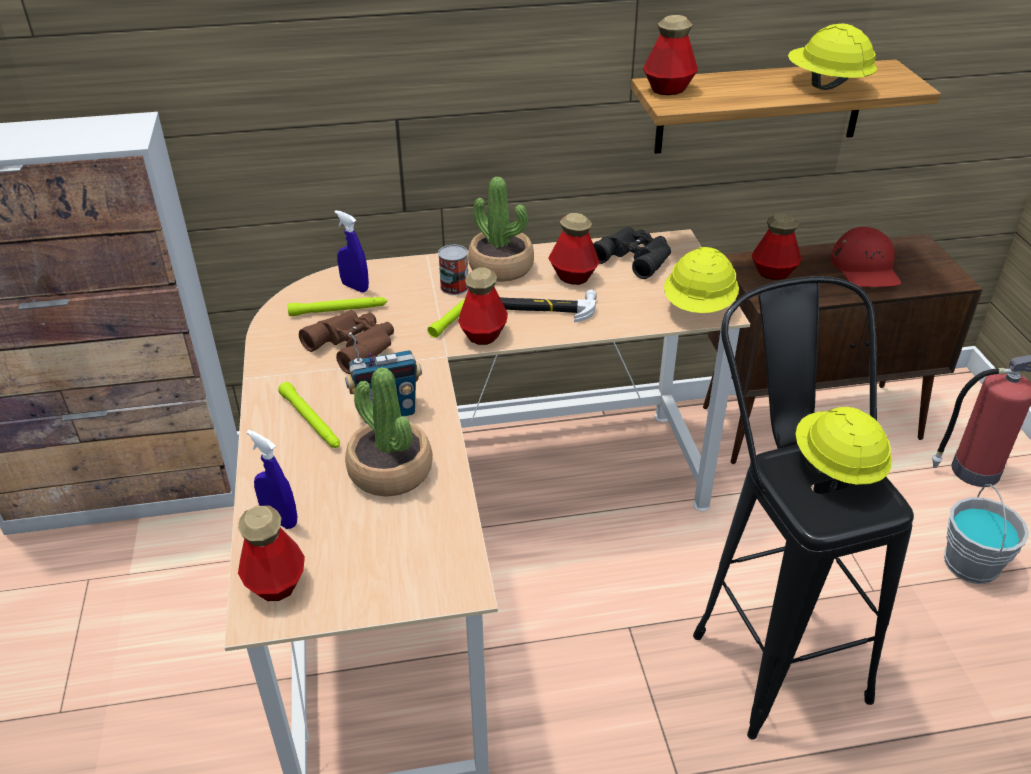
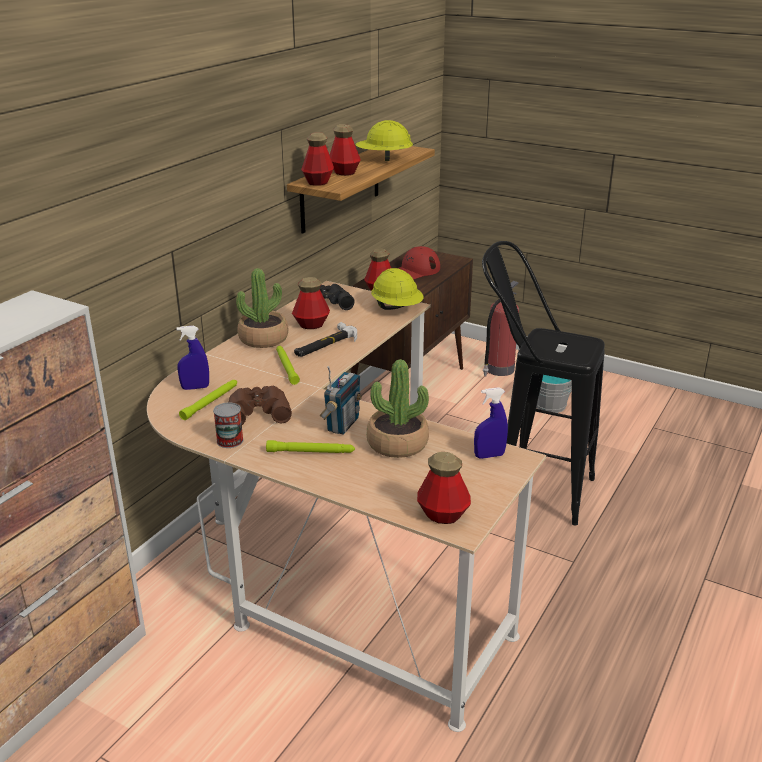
camera: 50 degrees left, 10 degrees down
(280, 519) = (388, 494): blue spray bottle -> blue spray bottle (489, 456)
(454, 287) = (256, 359): can -> can (230, 441)
(483, 335) = (319, 369): bottle -> bottle (344, 172)
(836, 467) = (553, 339): yellow hard hat -> none
(865, 268) = (415, 270): red cap -> red cap turned 105 degrees clockwise

